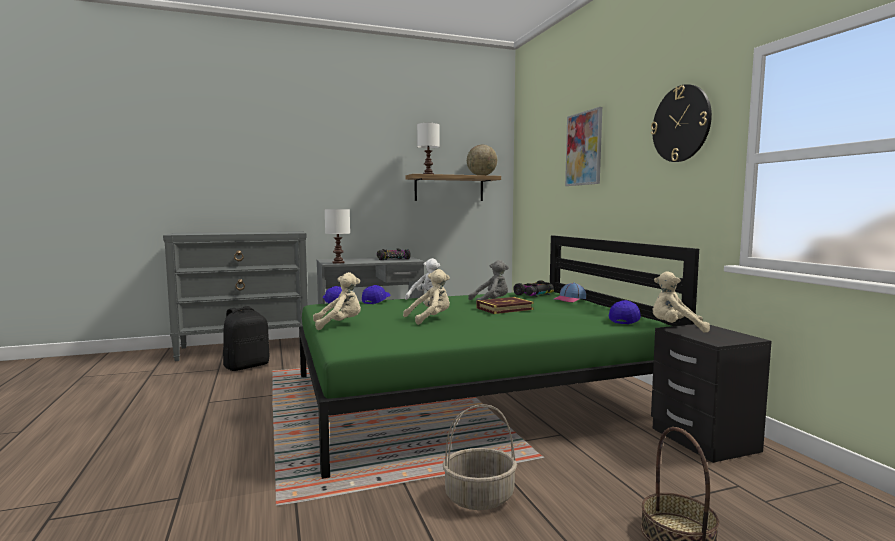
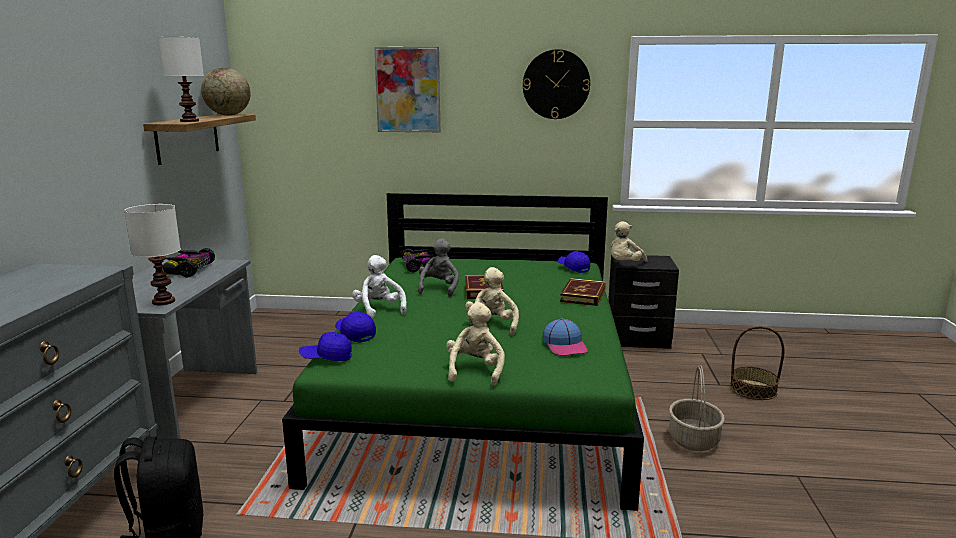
camera: 65 degrees left, 10 degrees up
(548, 330) = (583, 295): none -> book
(569, 299) = (465, 262): cap -> cap (565, 345)

